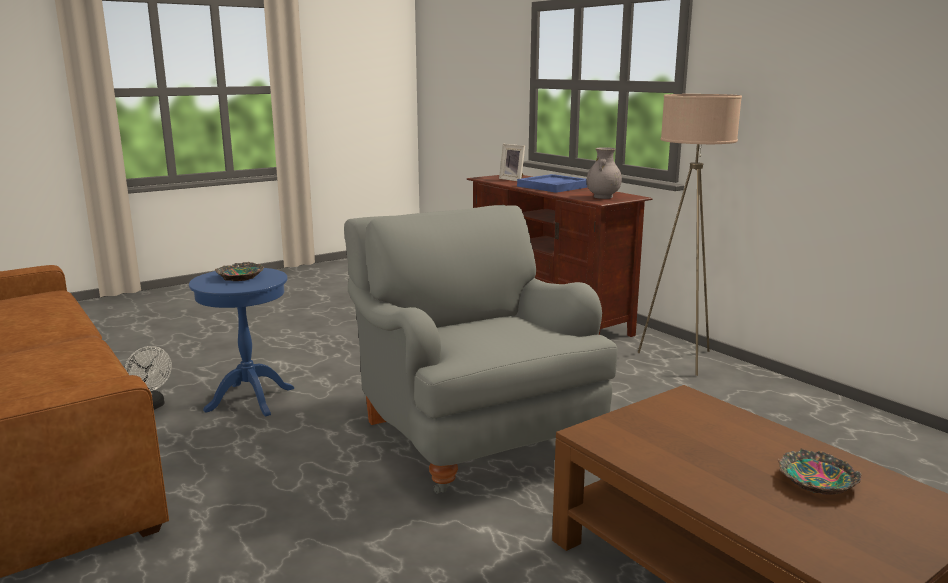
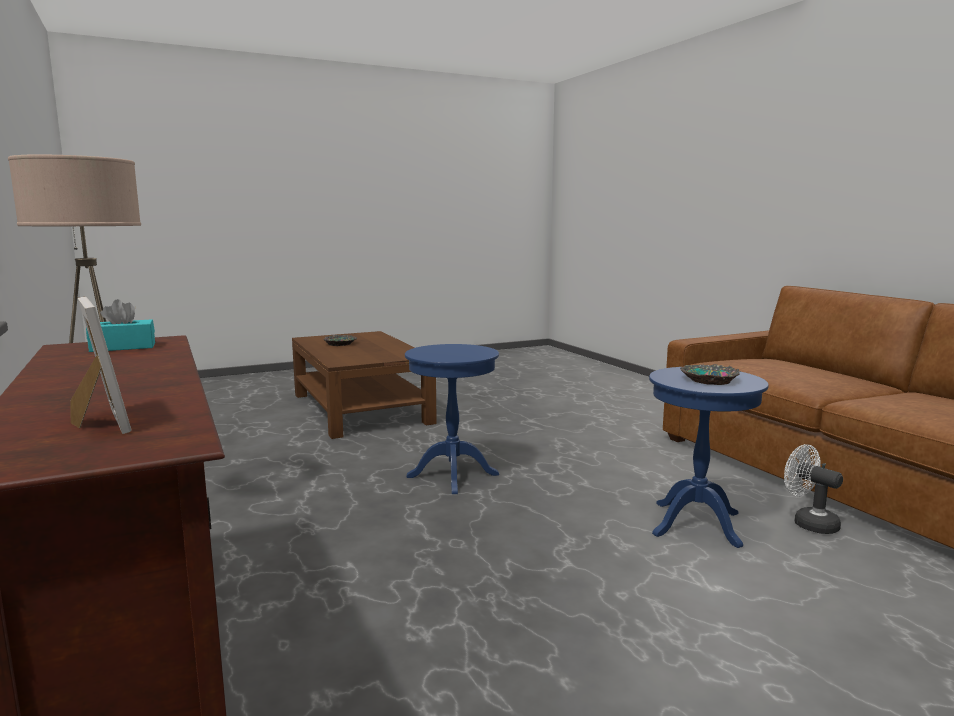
camera: 170 degrees left, 5 degrees down
(473, 431) = (452, 475): grey armchair -> blue side table
(554, 186) = (100, 381): blue tray -> none
(603, 197) = (123, 347): grey vase -> turquoise tissue box

